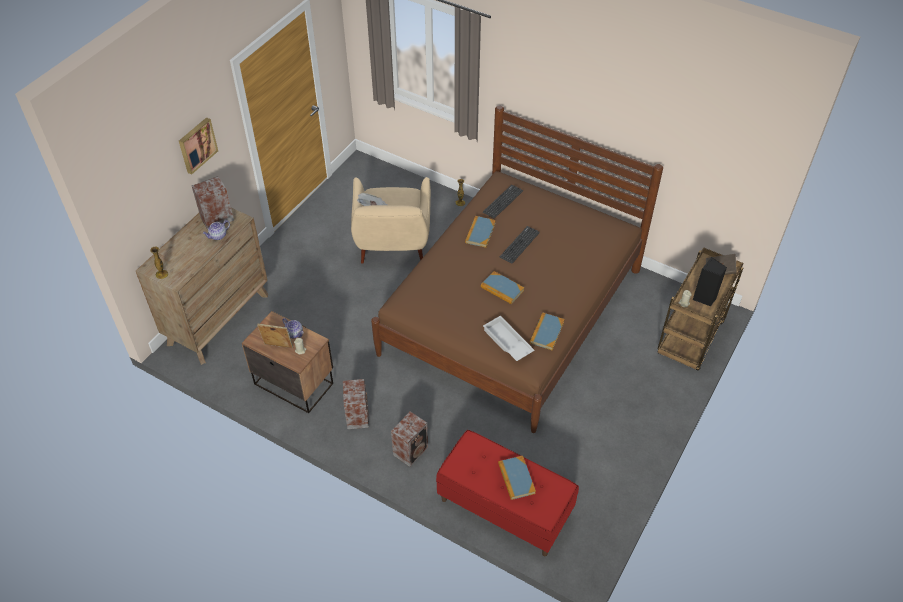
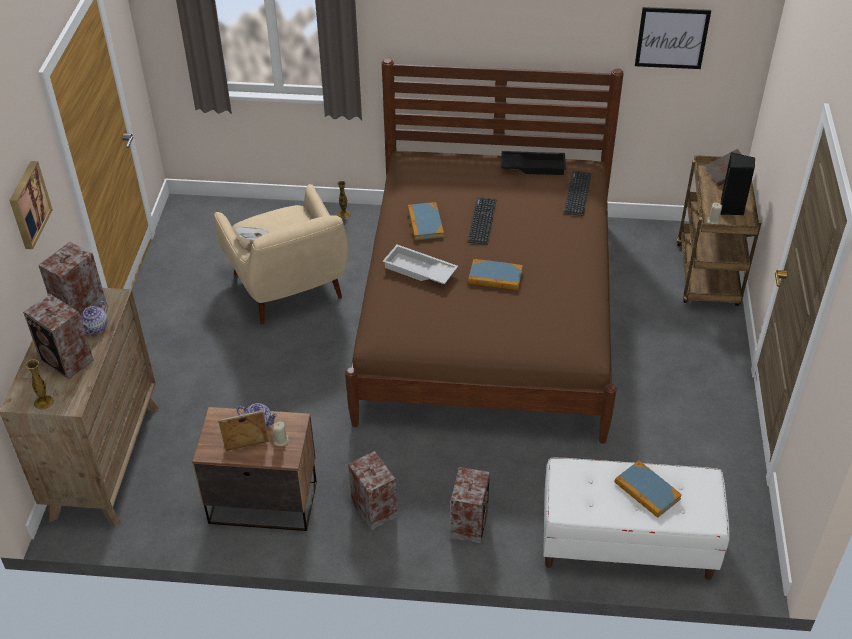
camera: 25 degrees left, 5 degrees down
(189, 252) = (67, 361): none -> speaker
(503, 201) = (428, 180): keyboard -> keyboard (577, 193)
(504, 508) = (626, 544): red bench -> white bench
(507, 342) = (542, 334): white tray -> white tray (419, 271)
(546, 332) = (581, 307): book -> none
(583, 215) = (533, 166): none -> black tray
(704, 154) = (672, 38): none -> picture

